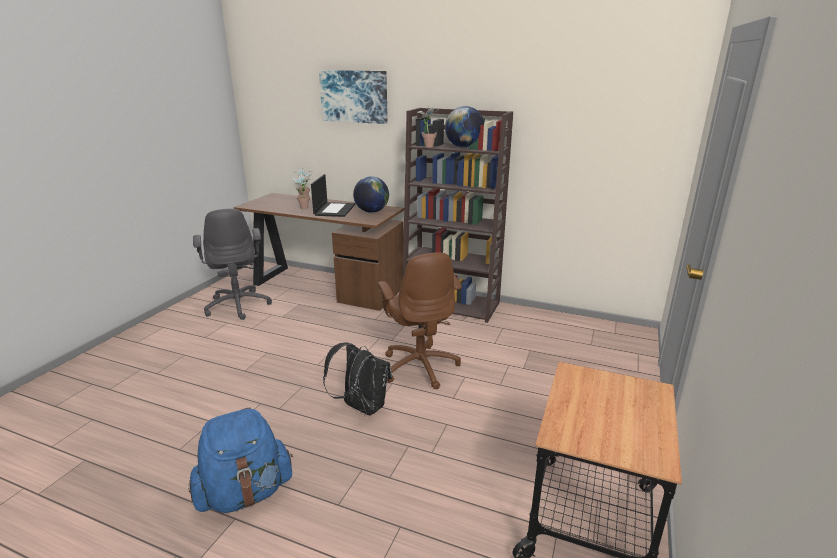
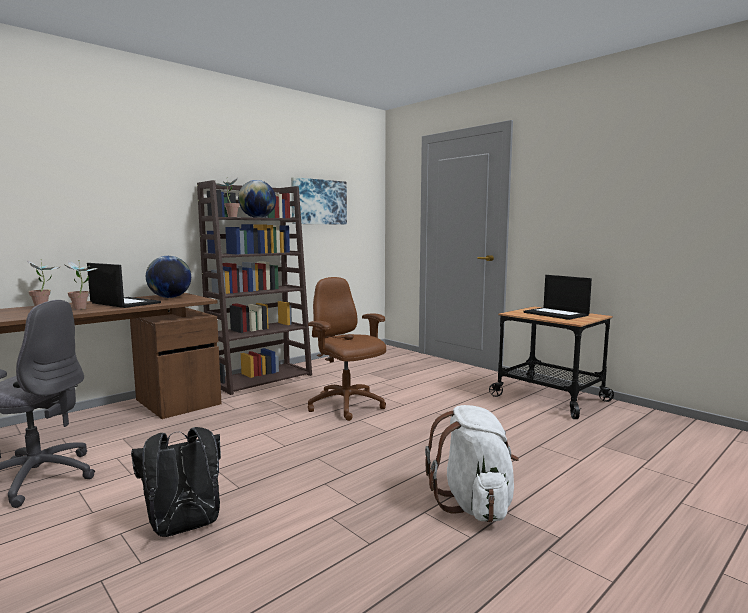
camera: 65 degrees left, 15 degrees down
(246, 493) = (474, 504): blue backpack -> white backpack
(354, 96) = (111, 167): picture -> picture (318, 202)
(361, 407) = (384, 437): black backpack -> black backpack (184, 529)
(420, 366) = (346, 406): brown office chair -> brown office chair turned 135 degrees counterclockwise
(616, 413) = (557, 314): none -> laptop

